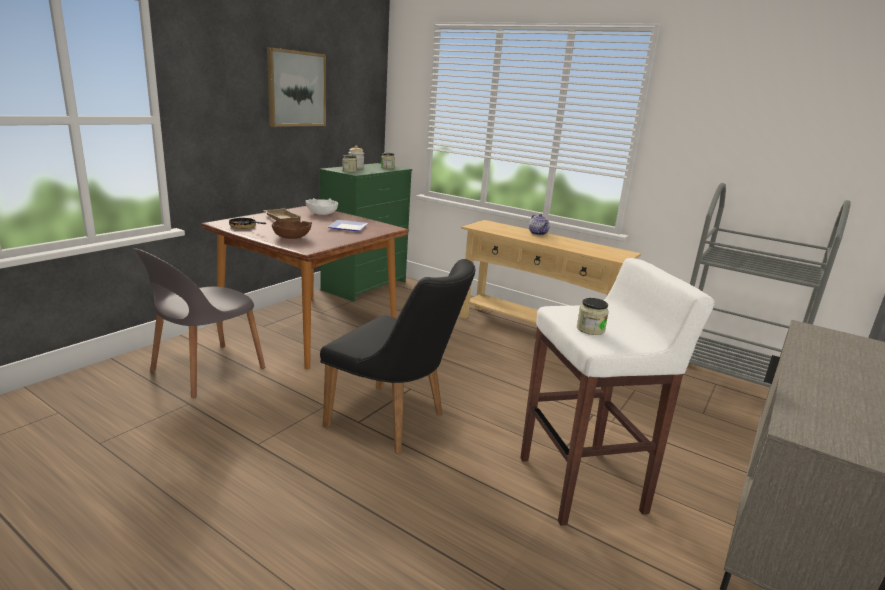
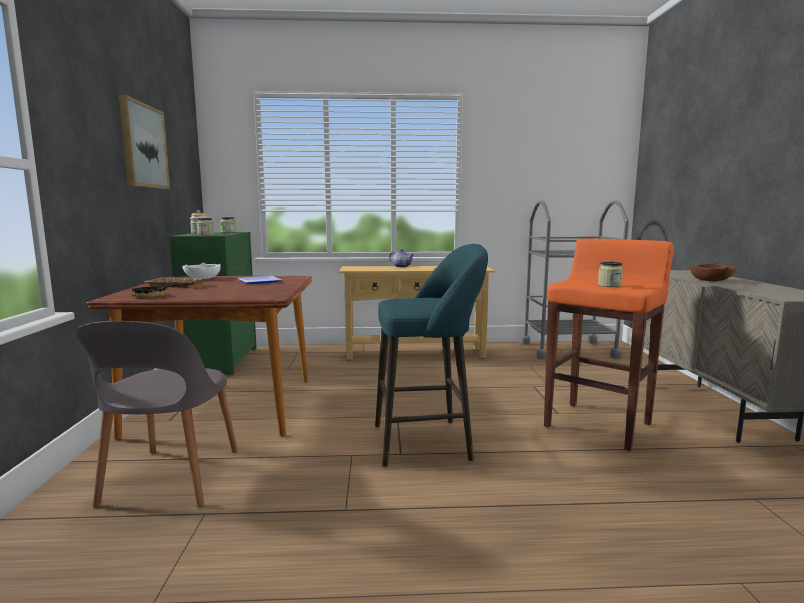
camera: 35 degrees left, 10 degrees down
(291, 237) = (230, 293): brown bowl -> brown bowl (710, 280)
(395, 422) = (428, 441): black chair -> turquoise stool
(583, 485) = (598, 424): white stool -> orange stool

